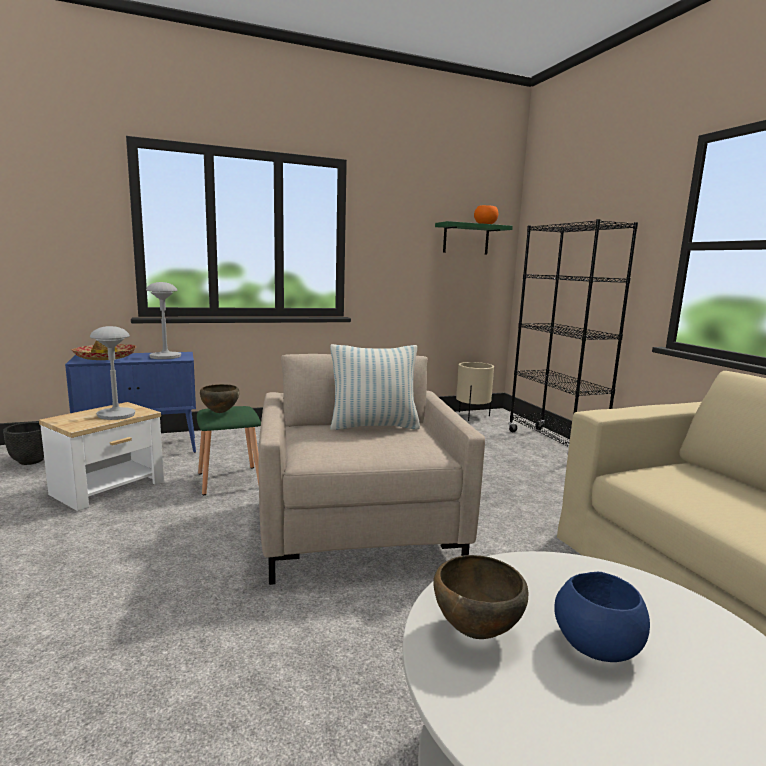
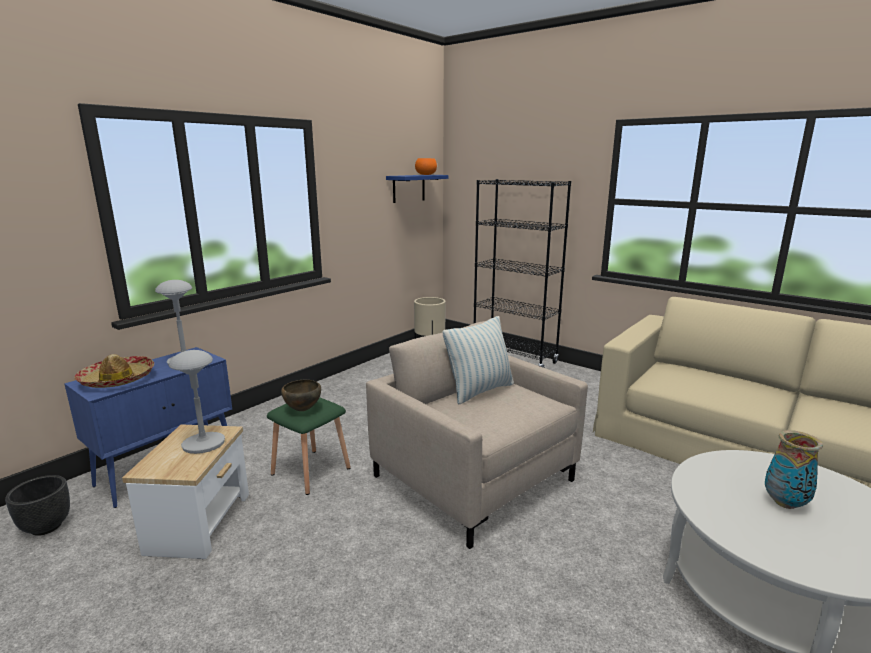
camera: 30 degrees left, 5 degrees up
(466, 239) = (408, 188): green shelf -> blue shelf
(475, 632) = (737, 522): brown bowl -> none
(598, 645) = (785, 503): blue bowl -> vase

